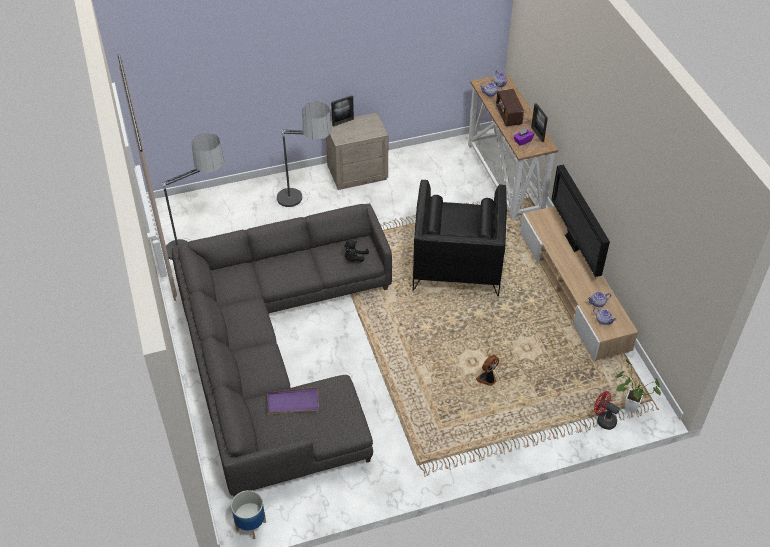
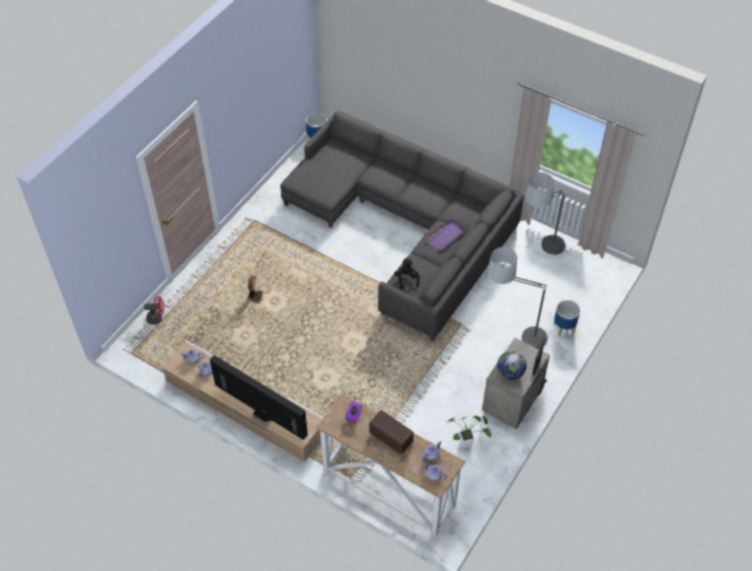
camera: 140 degrees right, 5 degrees up
(257, 192) = (564, 328): none -> planter
(293, 402) = (343, 170): purple tray -> purple tray (446, 235)
(367, 128) = (510, 373): none -> globe
(457, 264) = (351, 370): black armchair -> none
(537, 134) = (347, 432): picture frame -> none
(627, 406) = (145, 338): potted plant -> potted plant (468, 443)

